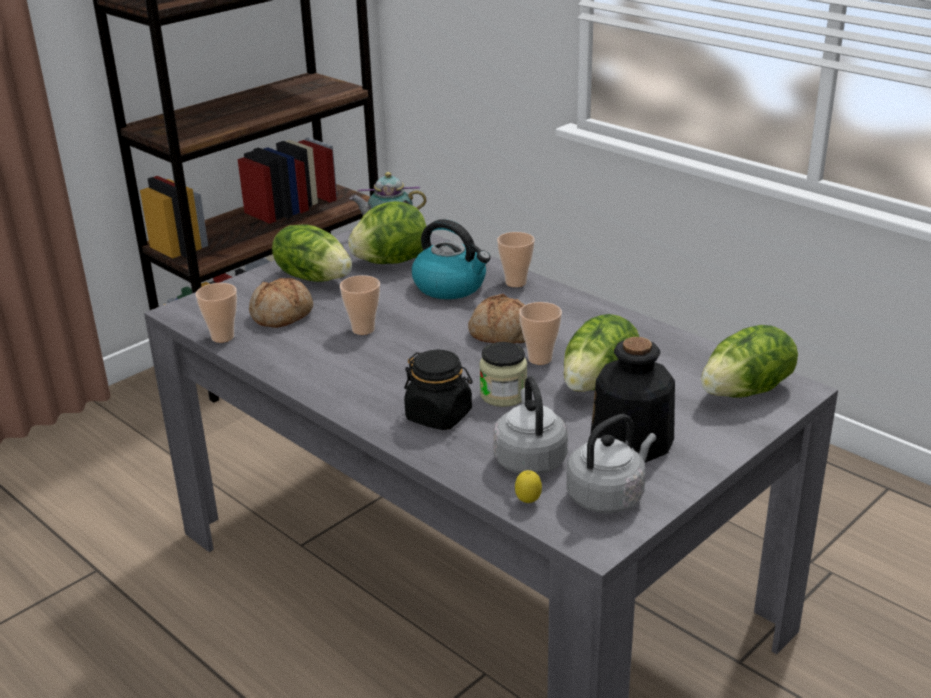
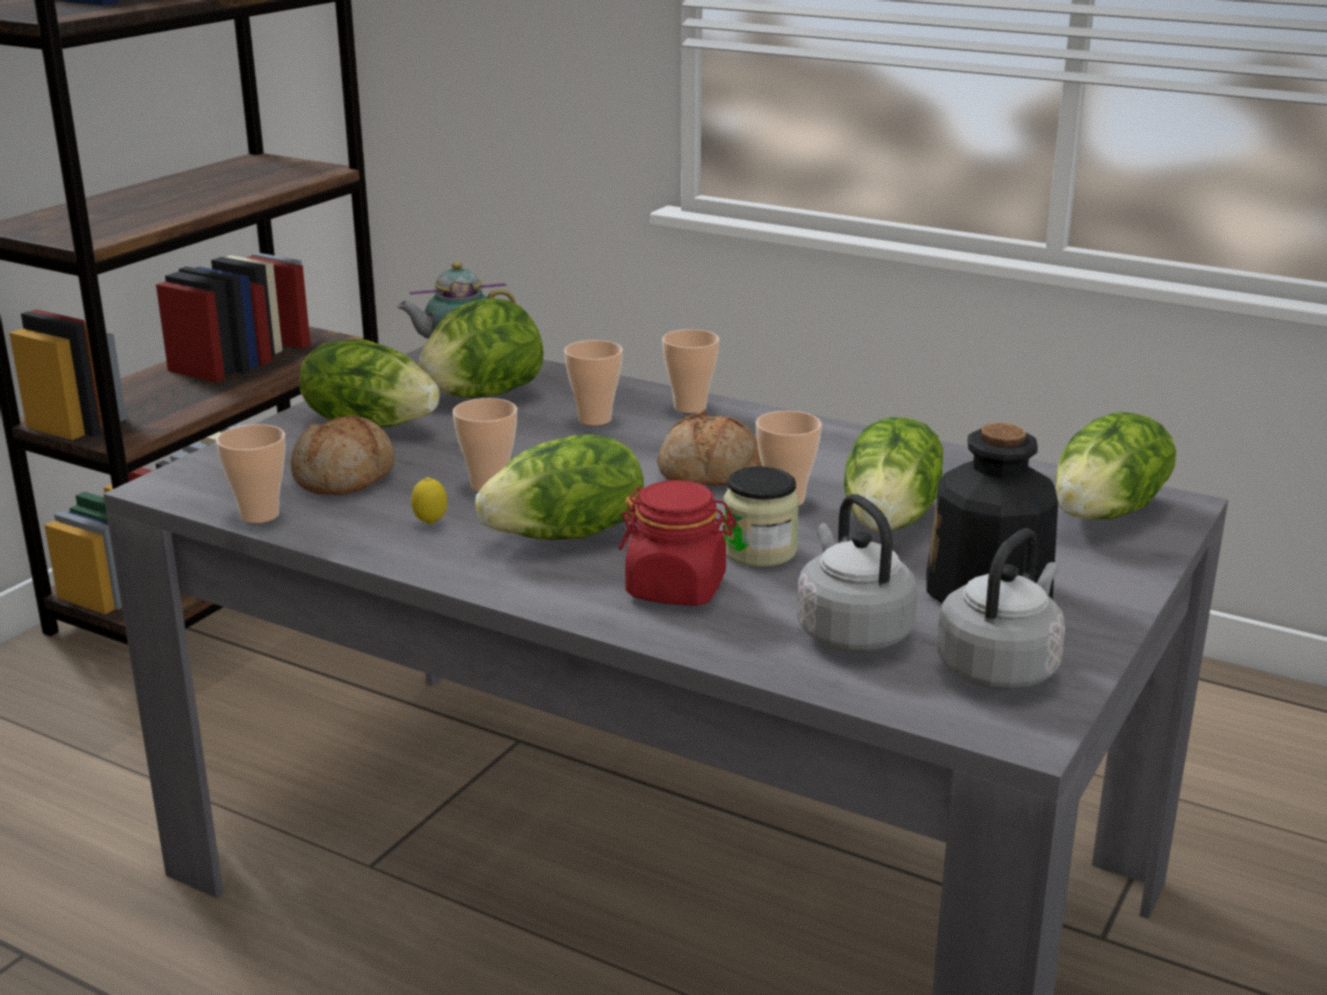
camera: 15 degrees left, 5 degrees down
(393, 370) = (567, 535): none -> lettuce
(439, 416) = (677, 588): black jar -> red jar
(451, 286) = (594, 419): kettle -> cup
(528, 502) = (886, 690): lemon -> lemon (430, 524)

